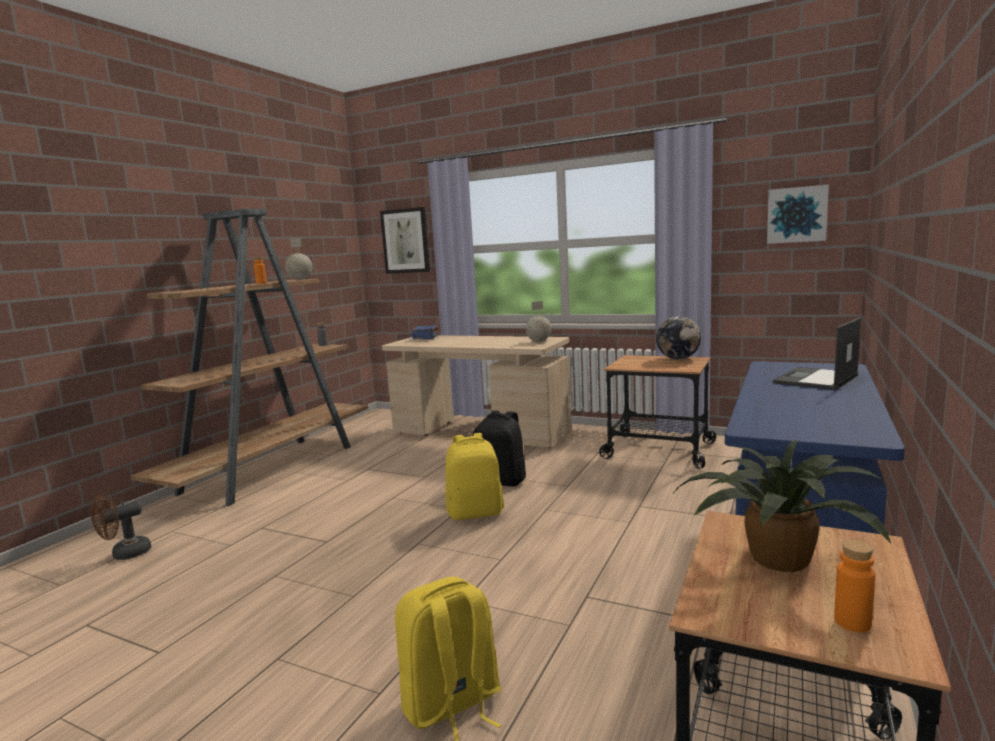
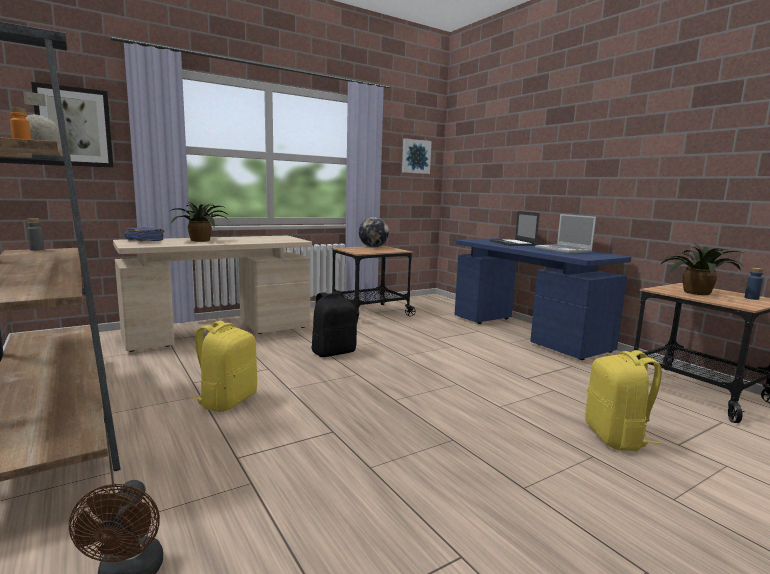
camera: 60 degrees left, 0 degrees up
(461, 340) = (201, 240): none -> potted plant
(475, 513) = (374, 372): yellow backpack -> yellow backpack (227, 401)
(538, 341) = (280, 238): globe -> none
(825, 408) = (564, 250): none -> laptop
(852, 622) = (751, 298): orange bottle -> blue bottle

